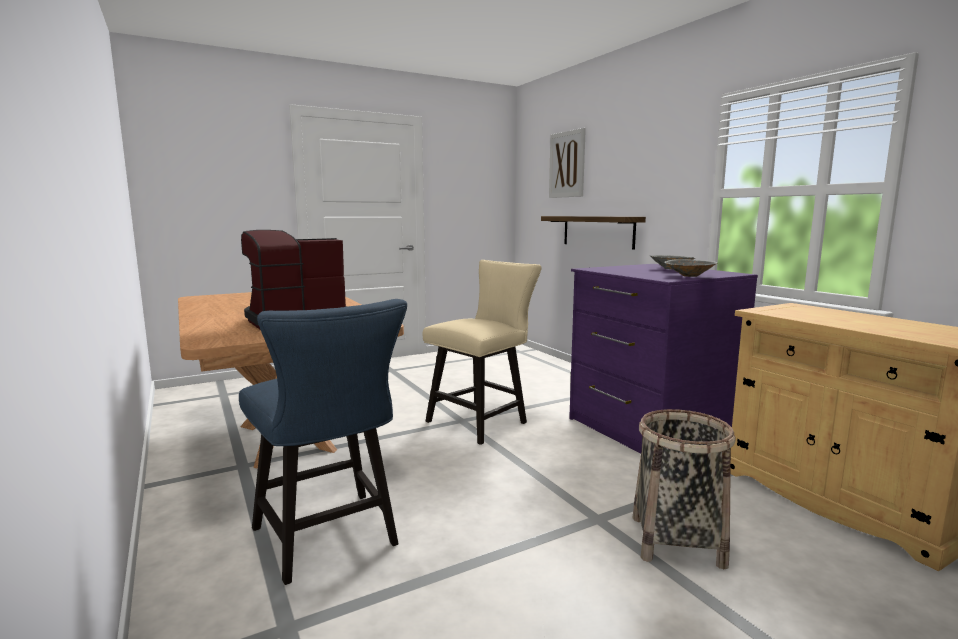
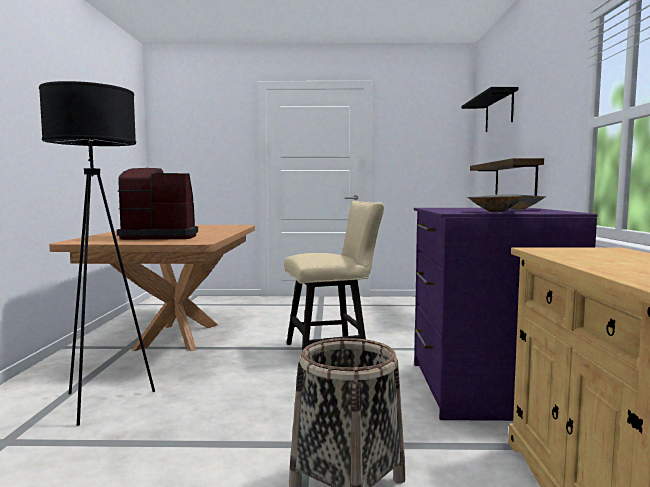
camera: 30 degrees right, 5 degrees down
(330, 541) = (102, 402): blue chair -> black floor lamp
(567, 164) = (499, 112): picture -> black shelf

